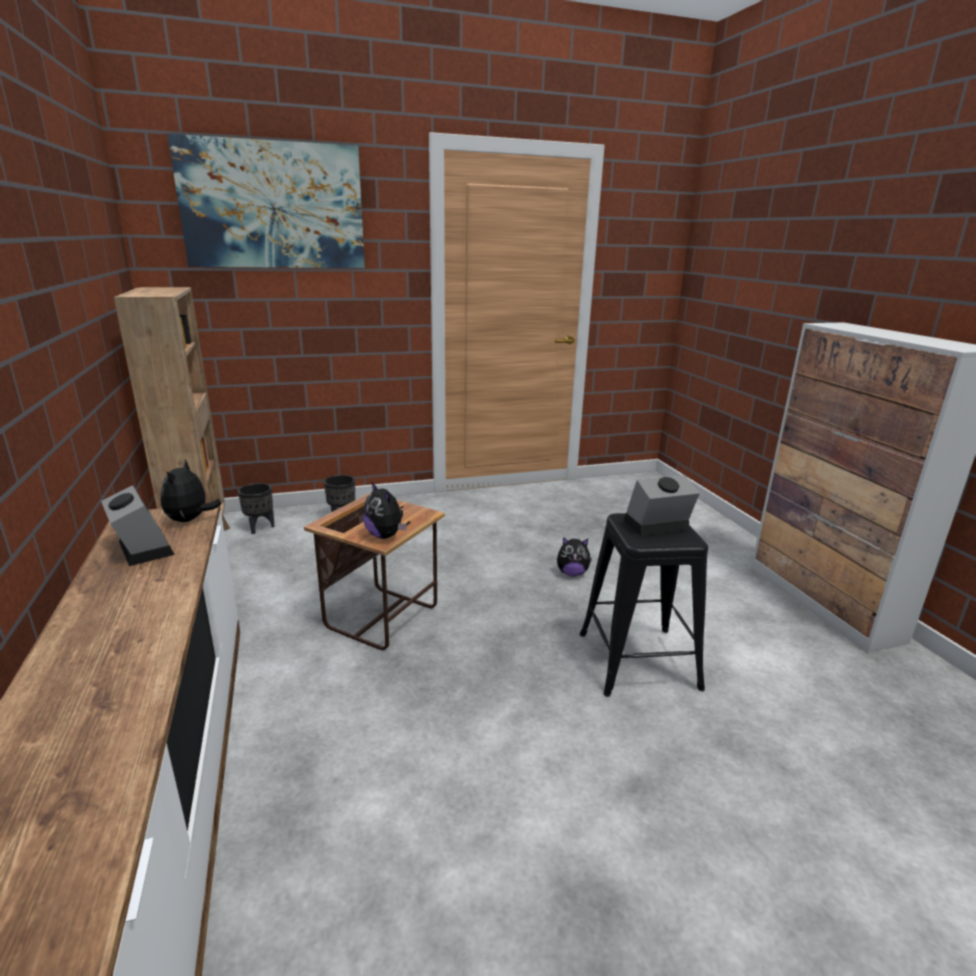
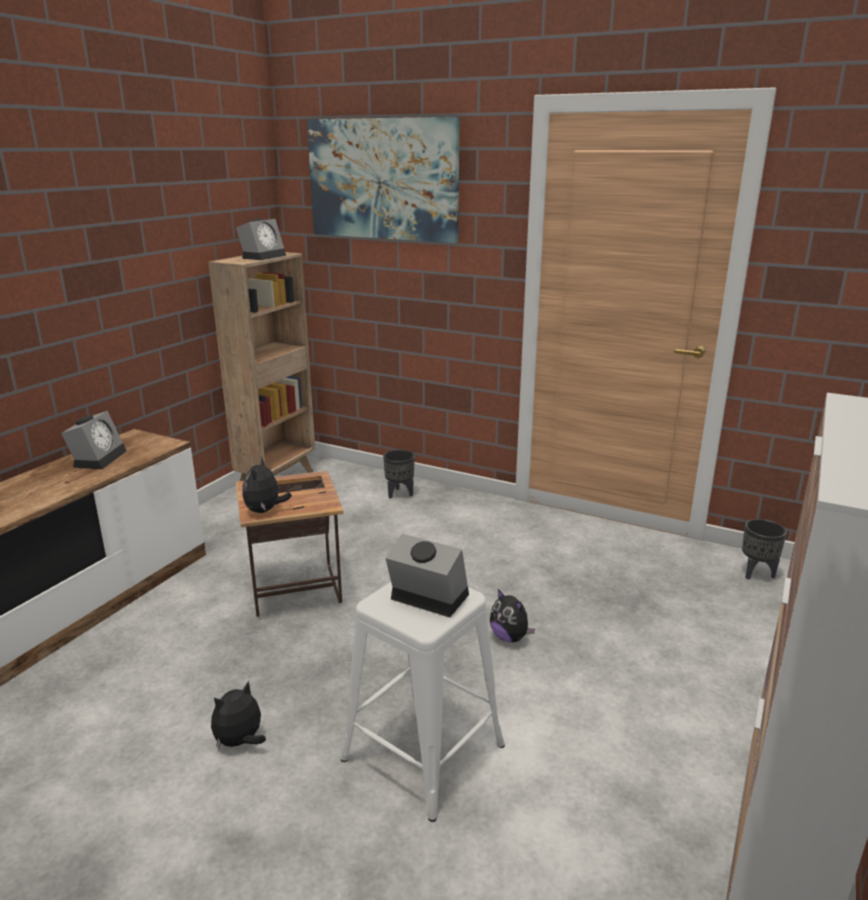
camera: 45 degrees right, 0 degrees up
(163, 290) = (263, 256): none -> alarm clock
(190, 520) = (153, 448): plush toy -> plush toy (240, 742)
(259, 527) = (331, 479): black planter -> black planter (756, 573)
(637, 660) = (423, 751): black stool -> white stool

